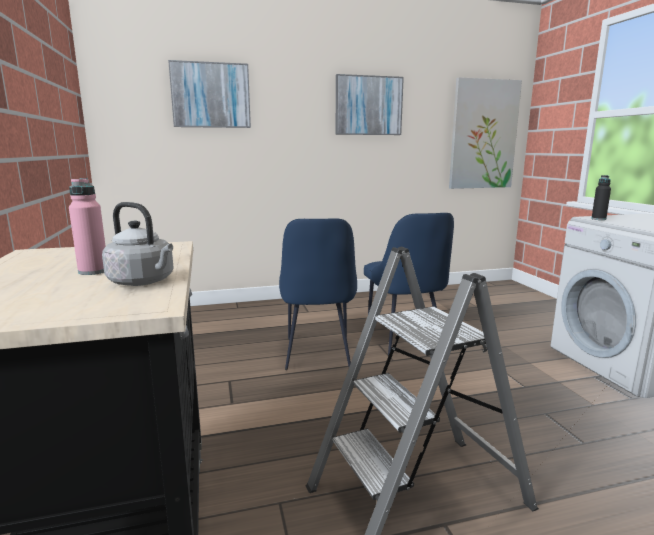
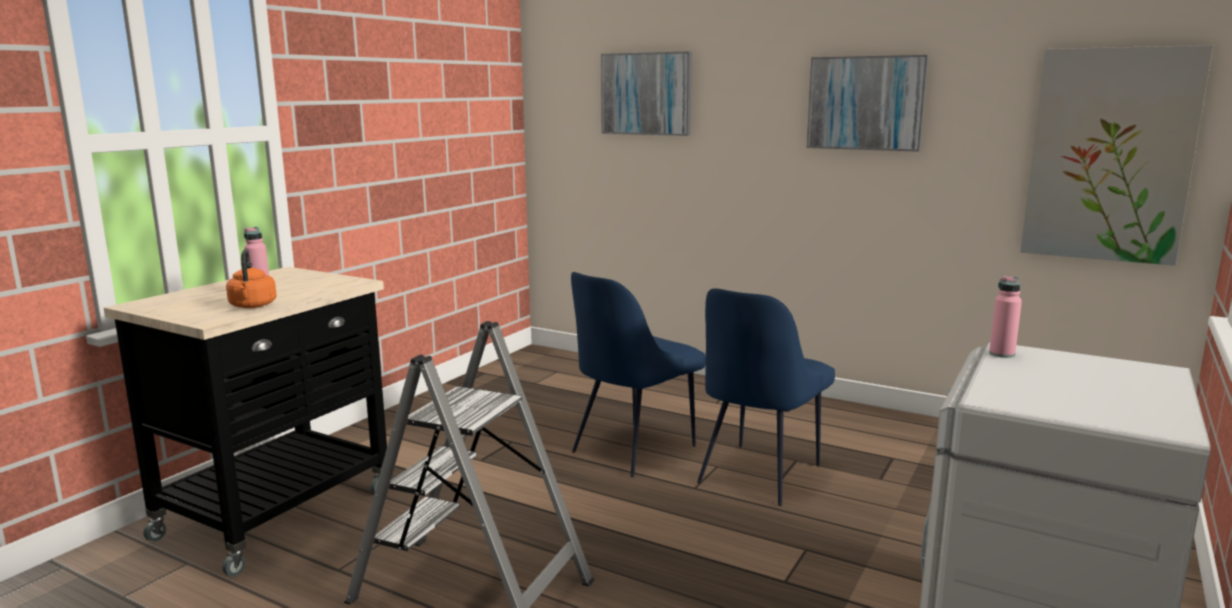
camera: 45 degrees right, 0 degrees up
(144, 282) = (252, 306): grey kettle -> orange kettle
(598, 219) = (1001, 354): black bottle -> pink bottle

